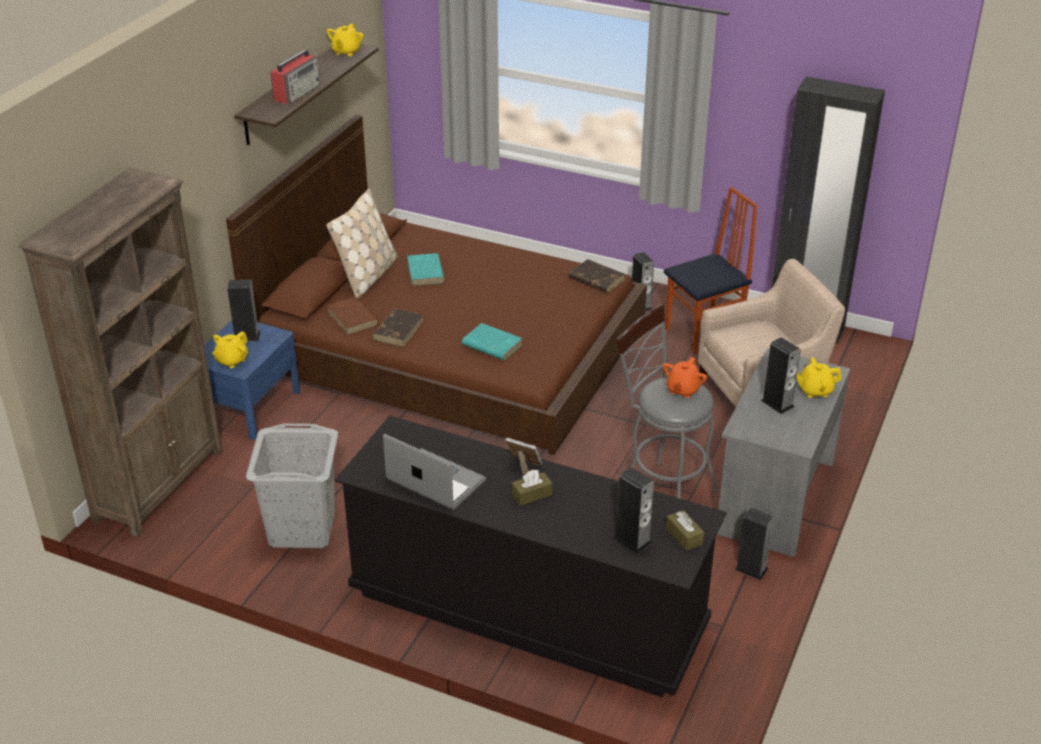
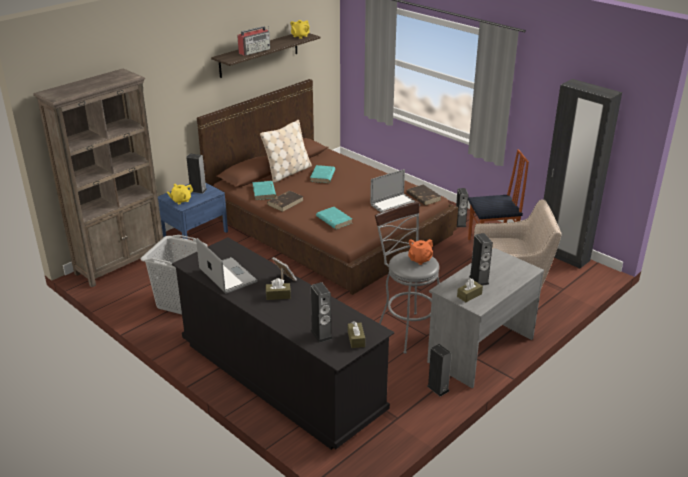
camera: 20 degrees right, 5 degrees down
(353, 318) = (264, 192): brown book -> turquoise book
(564, 302) = (395, 205): none -> laptop
(779, 430) = (469, 295): none -> brown tissue box
(815, 390) = (510, 277): yellow teapot -> none

